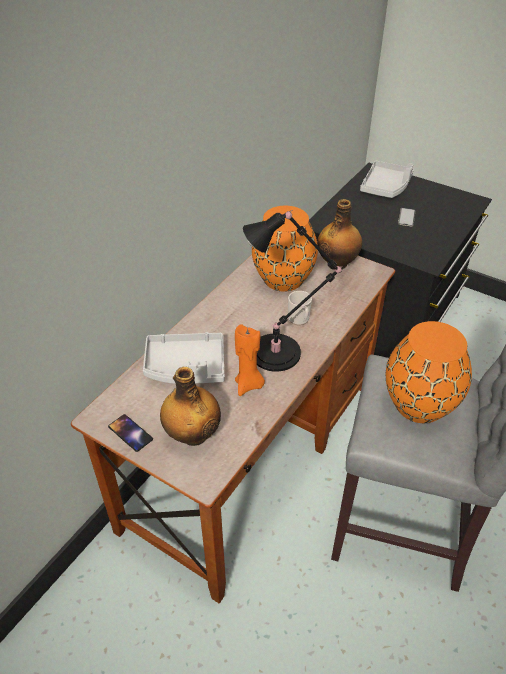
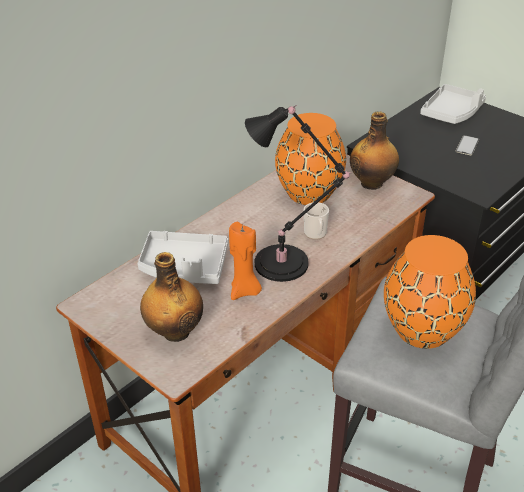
camera: 10 degrees right, 5 degrees down
(130, 433) = (112, 322): phone -> none

